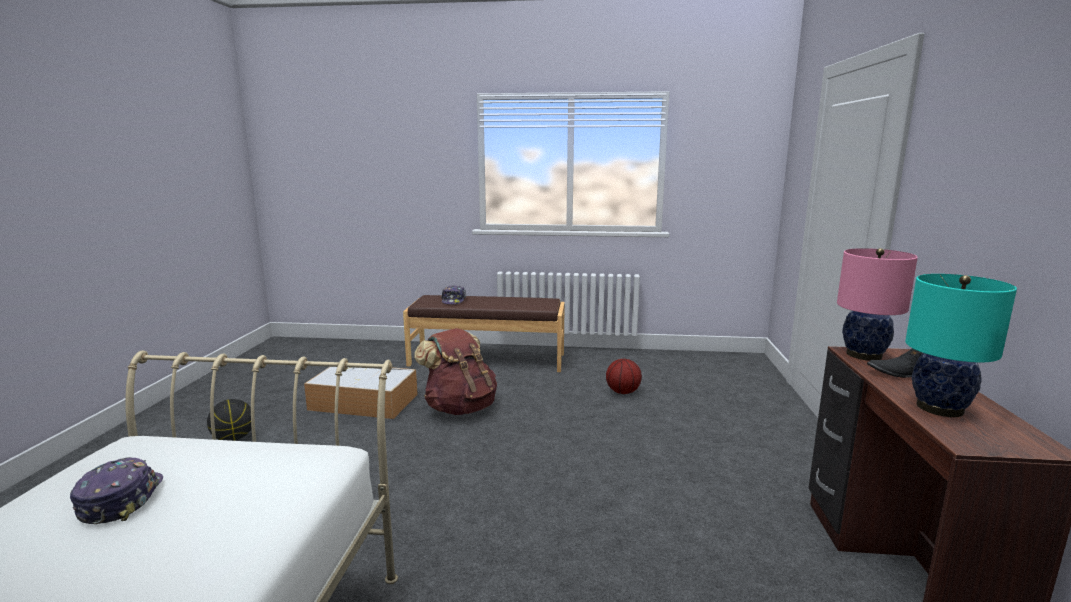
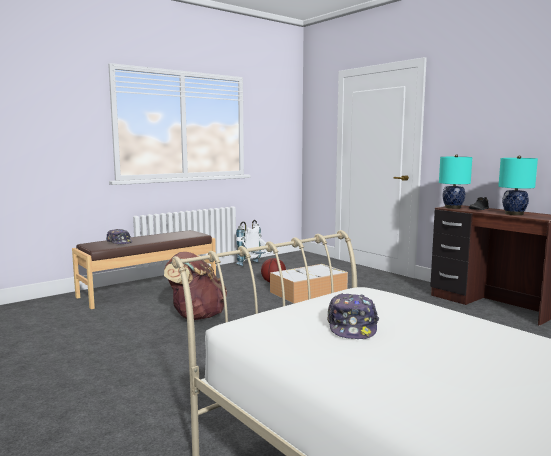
camera: 45 degrees left, 5 degrees down
(120, 500) = (352, 327): cap -> cap turned 120 degrees counterclockwise
(234, 438) = (50, 392): basketball -> none
(362, 402) = (111, 336): storage box -> storage box (308, 292)
(649, 362) = (255, 266): none -> white backpack
(863, 355) = (452, 207): pink table lamp -> turquoise table lamp

